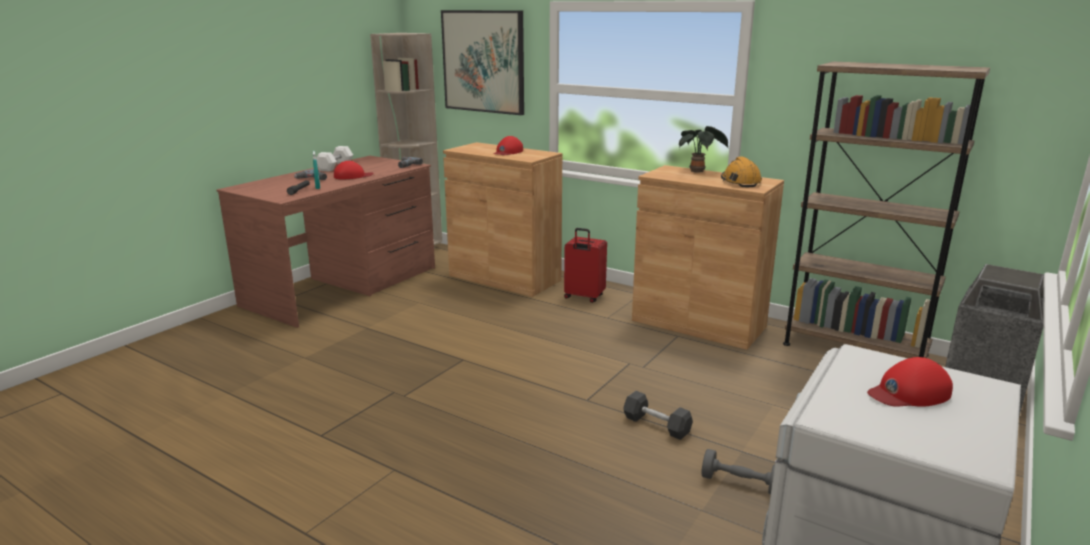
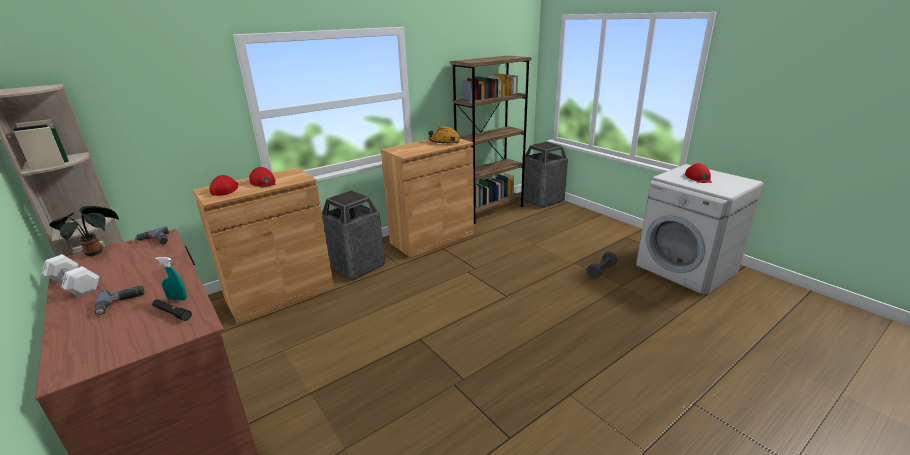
camera: 70 degrees left, 5 degrees up
(352, 176) = (154, 274): red cap -> red cap (225, 189)
(483, 61) = (156, 105): picture -> none
(583, 297) = (357, 266): red suitcase -> trash can
(656, 425) = (543, 279): grey dumbbell -> none
(699, 171) = (410, 145): potted plant -> potted plant (96, 252)

